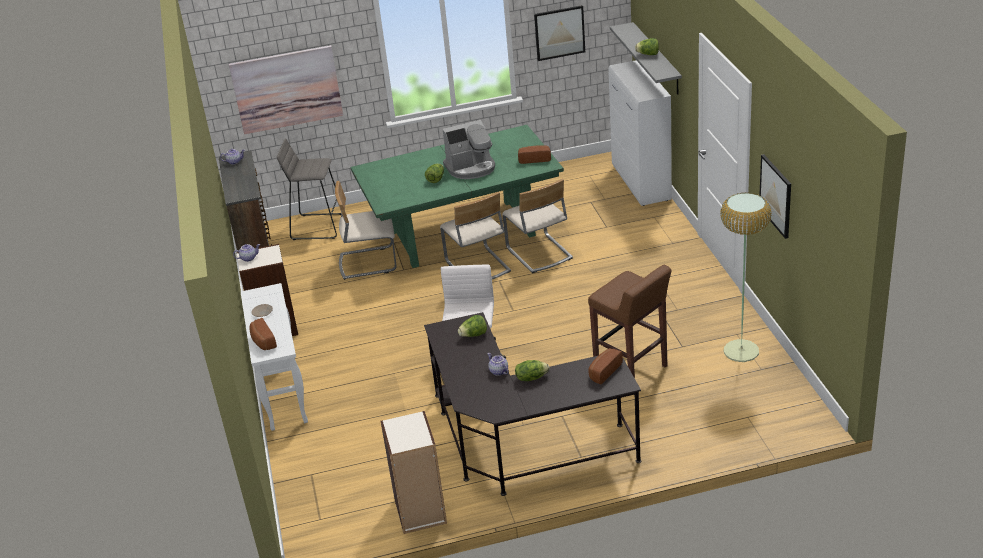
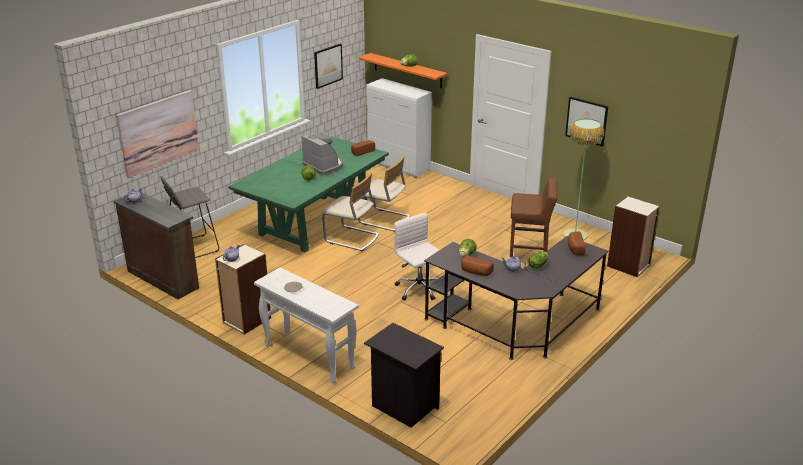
camera: 40 degrees left, 5 degrees down
(262, 341) = (321, 306): bread -> bread (475, 272)
(302, 484) = (403, 406): none -> black nightstand
(368, 262) = (266, 258): beige chair -> none
(420, 511) = (507, 388): bookcase -> bookcase (629, 266)
(471, 168) = (324, 166): coffee machine -> coffee machine turned 75 degrees counterclockwise
(656, 58) = (407, 70): grey shelf -> orange shelf

